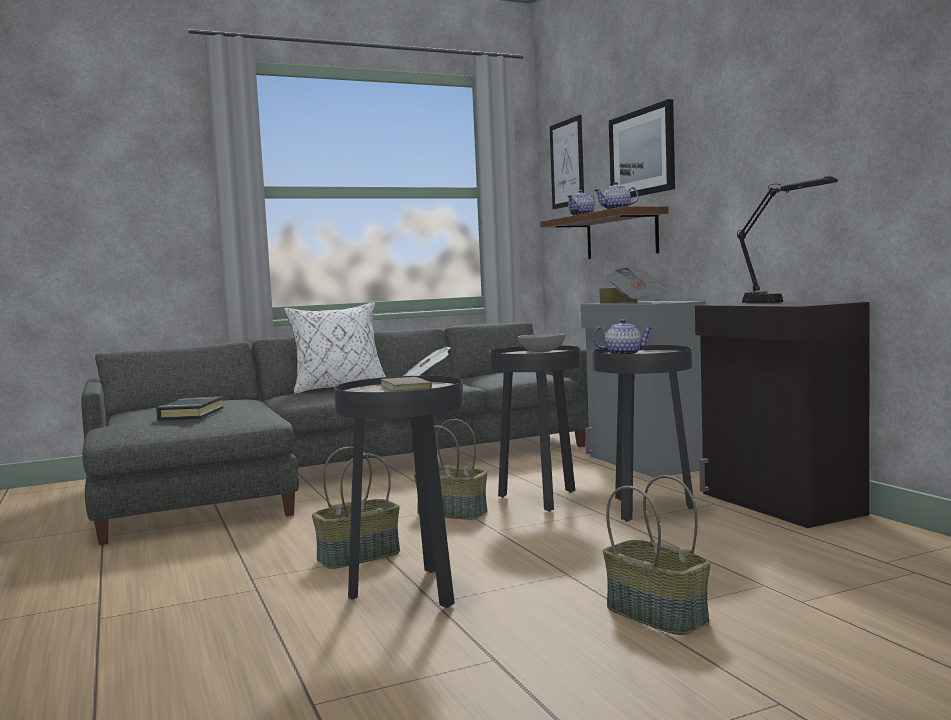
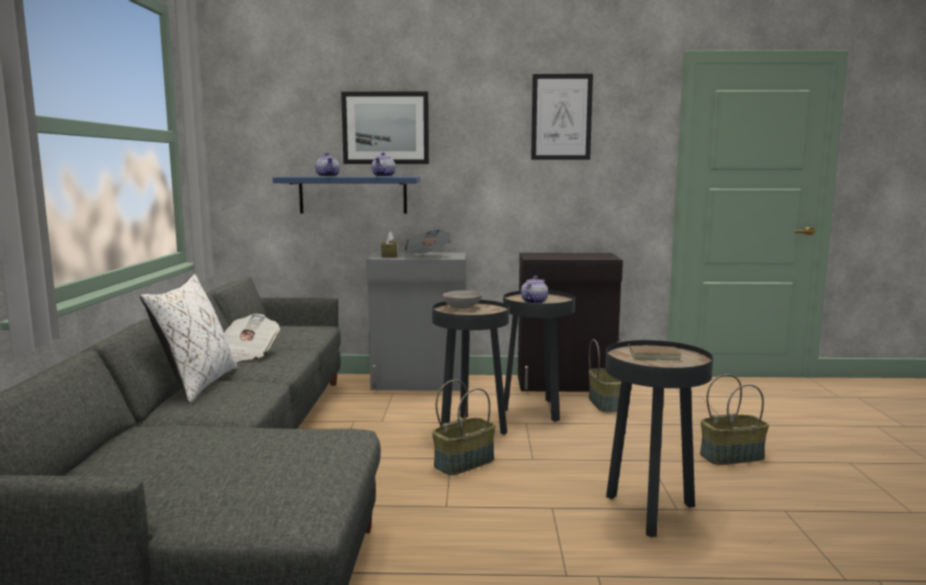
camera: 65 degrees left, 5 degrees up
(191, 414) = (258, 460): black book -> none
(358, 556) = (547, 518): basket -> basket (607, 404)
(567, 163) = (261, 118): picture -> picture (561, 117)
(621, 235) = (353, 195): brown shelf -> blue shelf
(782, 302) = (561, 254): black table lamp -> none

